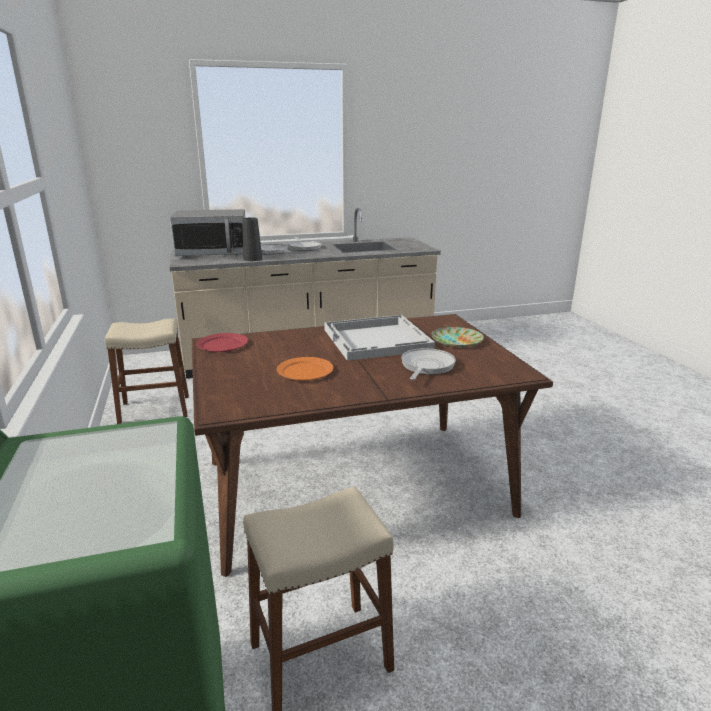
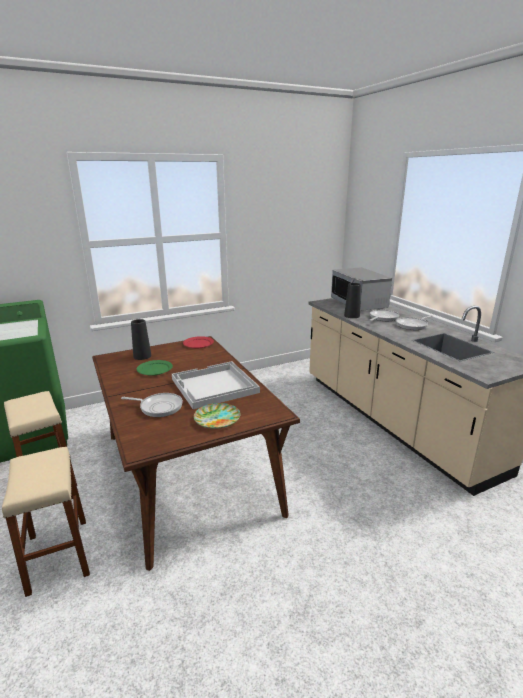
camera: 80 degrees right, 0 degrees up
(154, 409) = (269, 381): beige stool -> beige stool (58, 555)
(241, 381) = (142, 356): none -> black vase
(304, 371) = (154, 369): orange plate -> green plate

